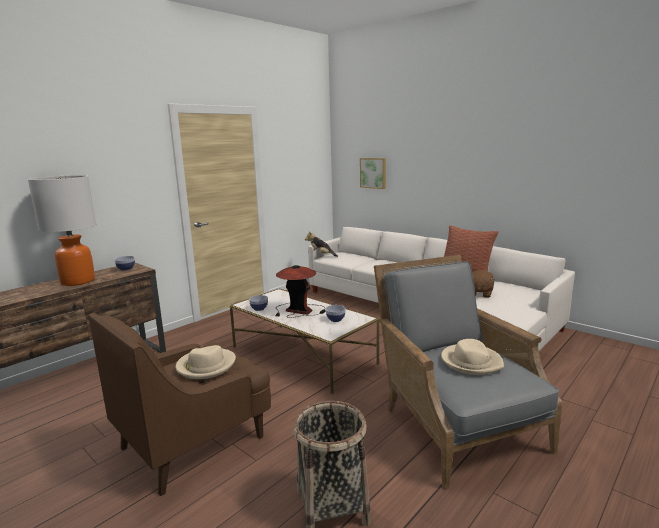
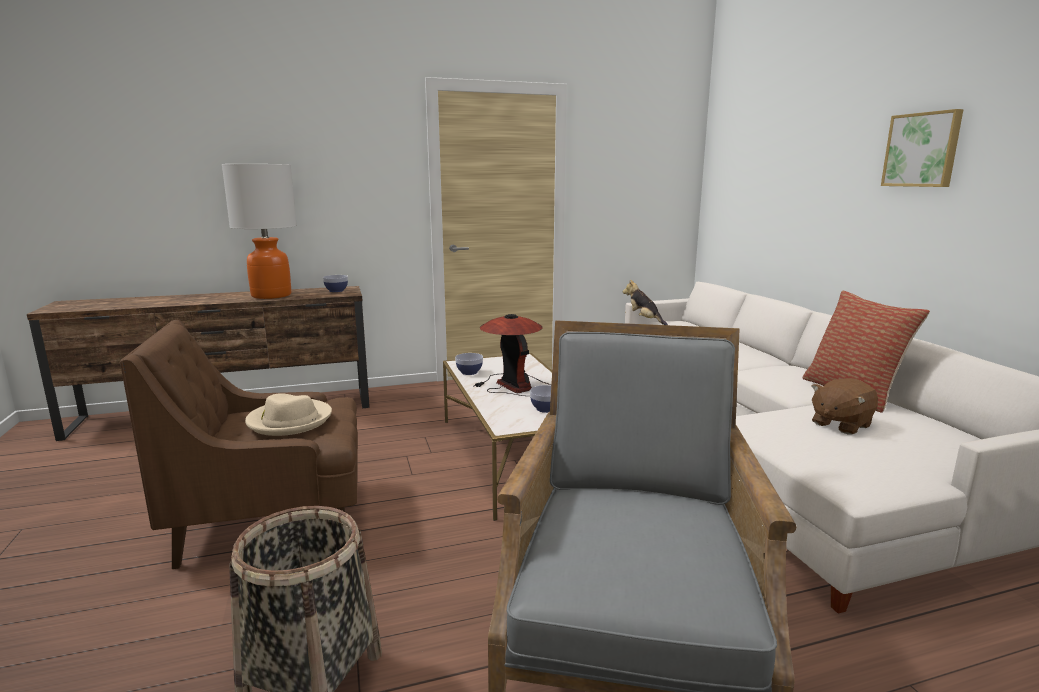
camera: 30 degrees right, 0 degrees up
(373, 173) = (756, 194): picture -> picture (922, 150)
(471, 362) = (642, 529): beige hat -> none

